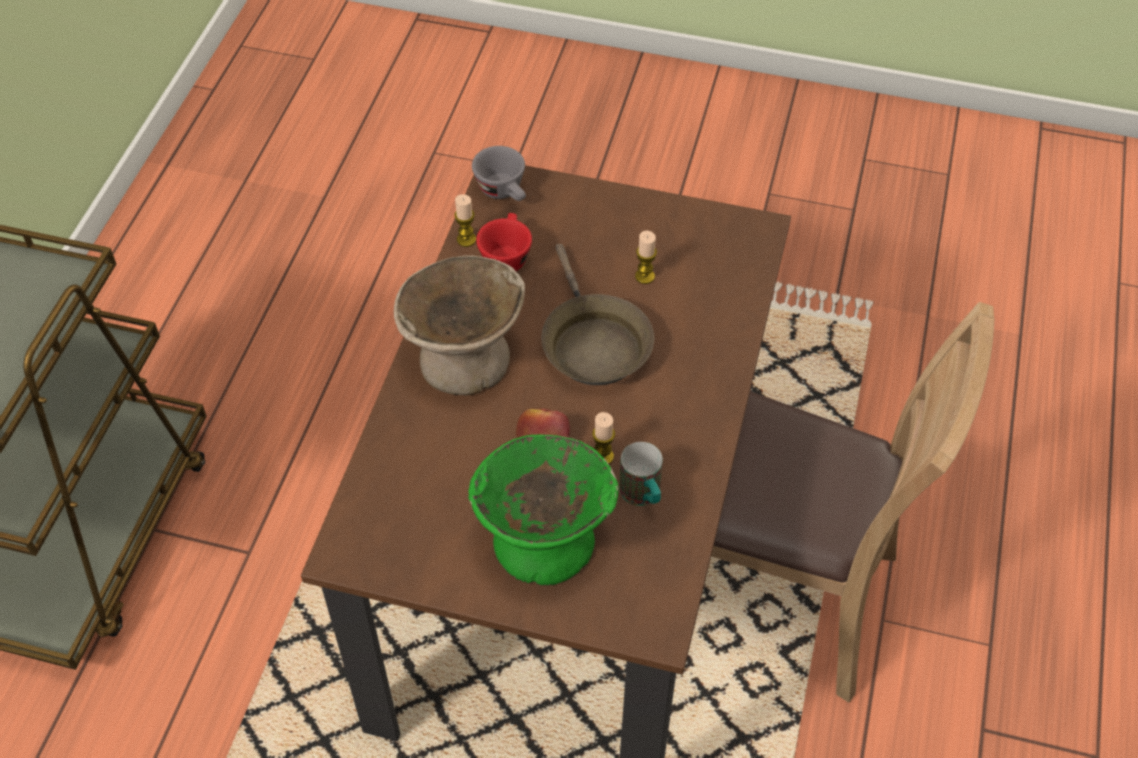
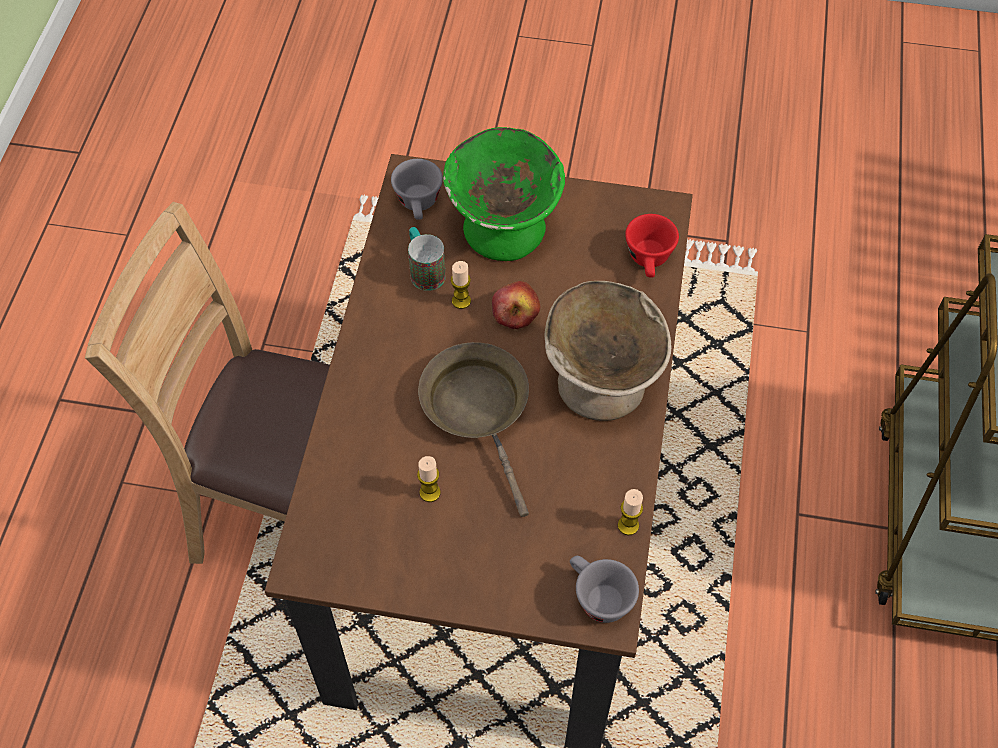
camera: 175 degrees right, 5 degrees up
(506, 255) = (581, 508): red cup -> red cup (649, 261)
(647, 584) = (419, 205): none -> grey cup

